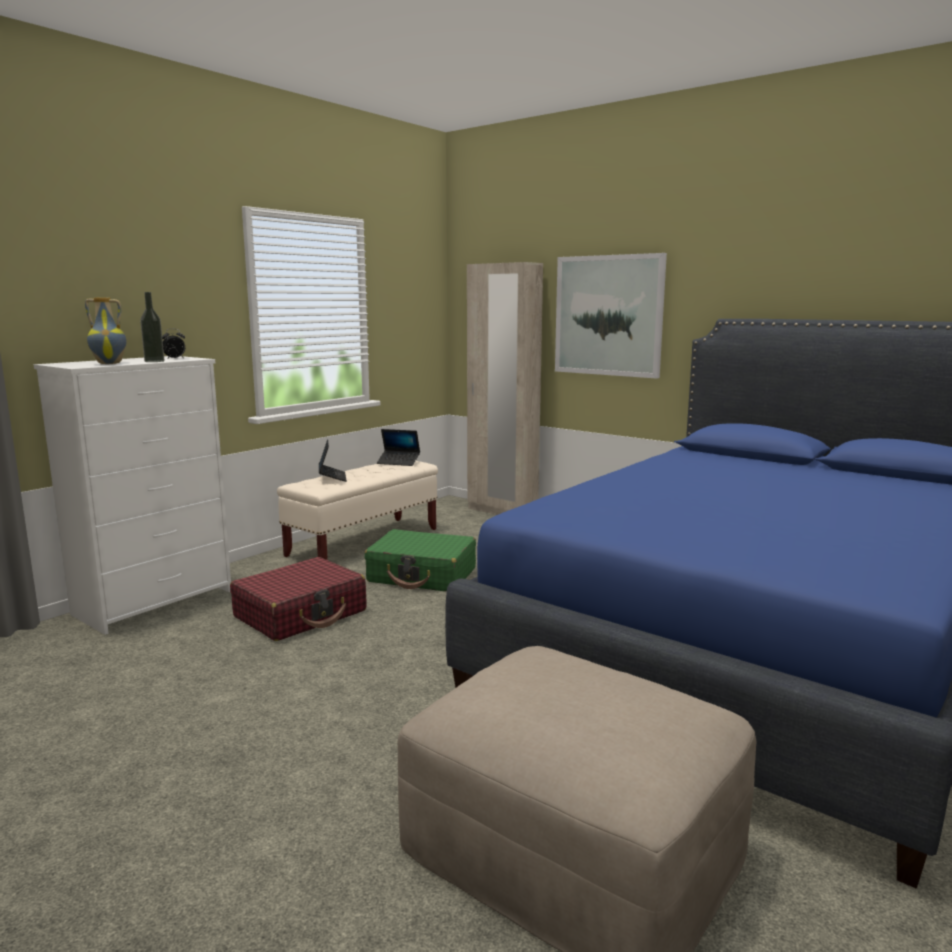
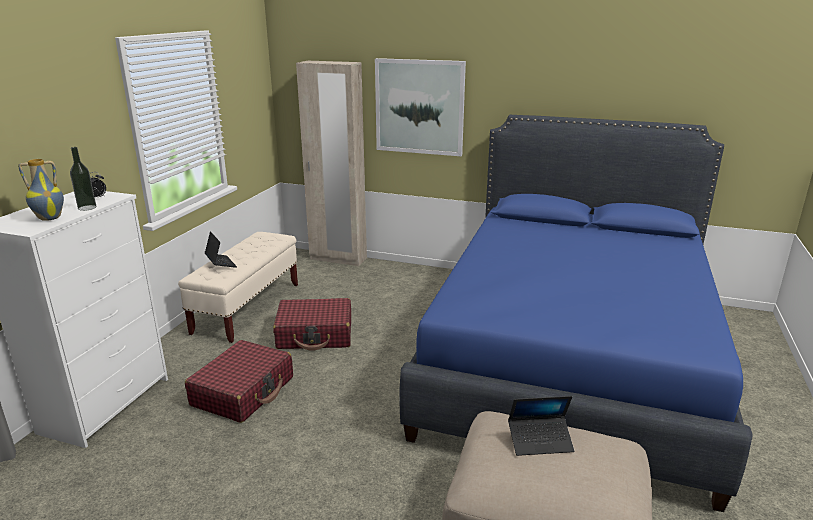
camera: 20 degrees left, 10 degrees up
(398, 462) = (263, 237): laptop -> laptop (540, 441)
(422, 575) = (315, 334): green suitcase -> red suitcase

